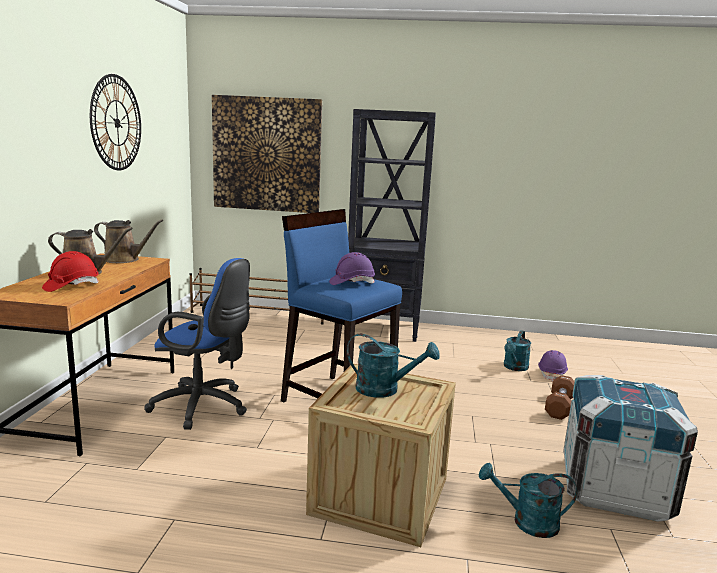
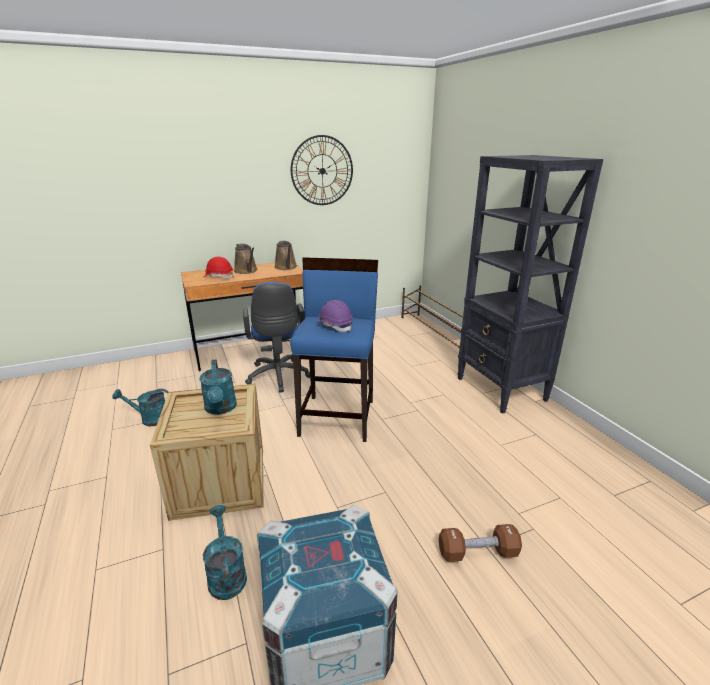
camera: 60 degrees right, 10 degrees up
(267, 154) = (466, 196): picture -> none
(514, 368) = (536, 492): turquoise watering can -> turquoise watering can (150, 419)
(552, 374) = (564, 527): purple hard hat -> none

